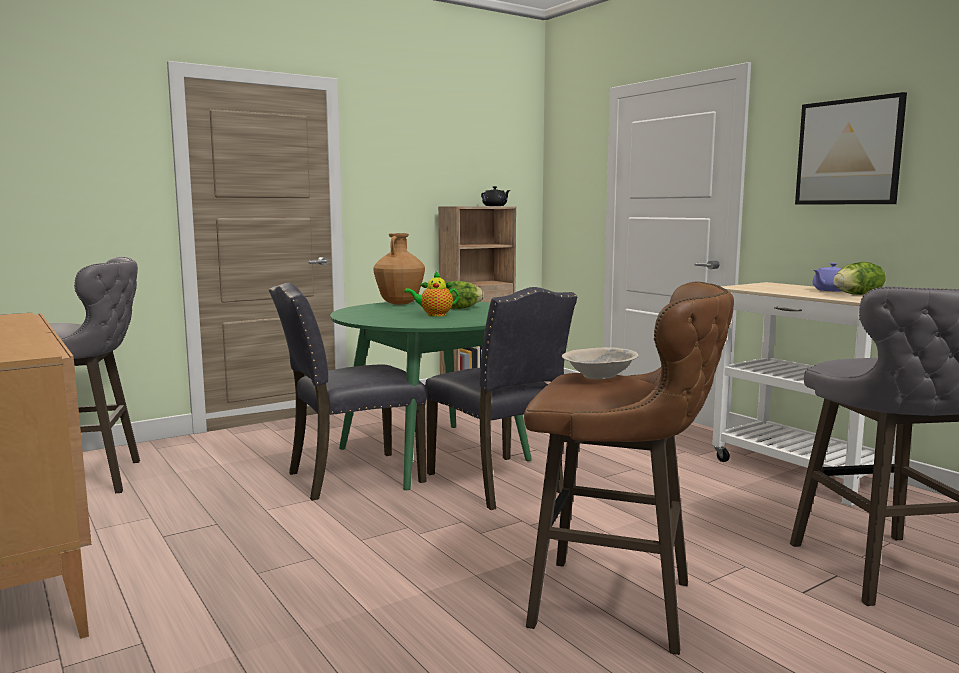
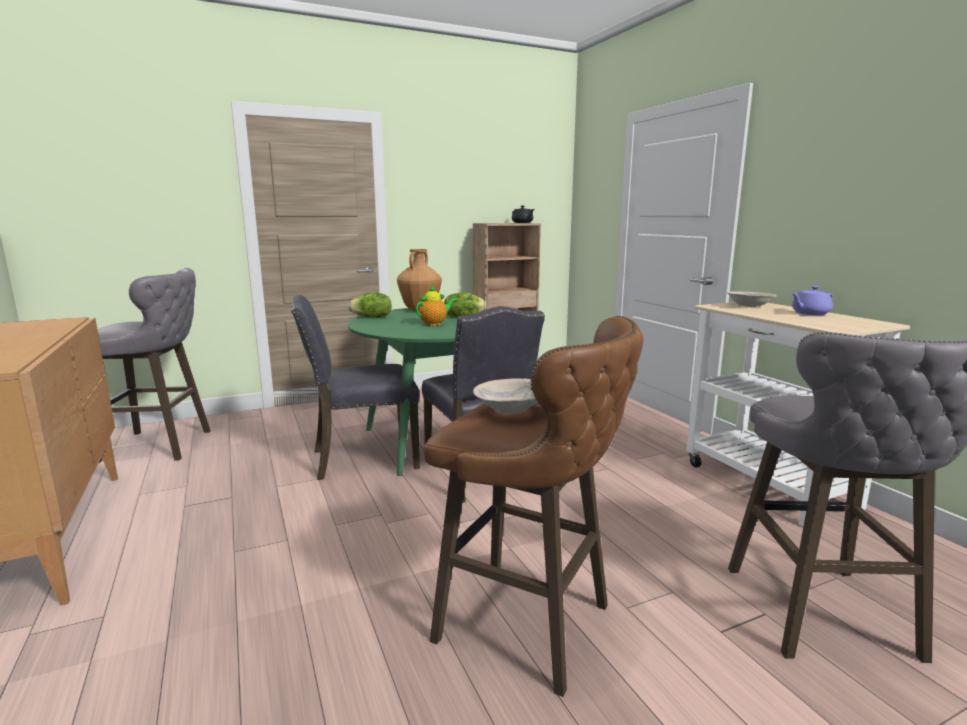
camera: 10 degrees right, 5 degrees up
(434, 315) = (435, 323): teapot -> teapot turned 135 degrees clockwise
(768, 287) = (748, 307): none -> beige bowl
(848, 152) = (842, 173): picture -> none
(858, 295) = (835, 320): lettuce -> lettuce (372, 317)

